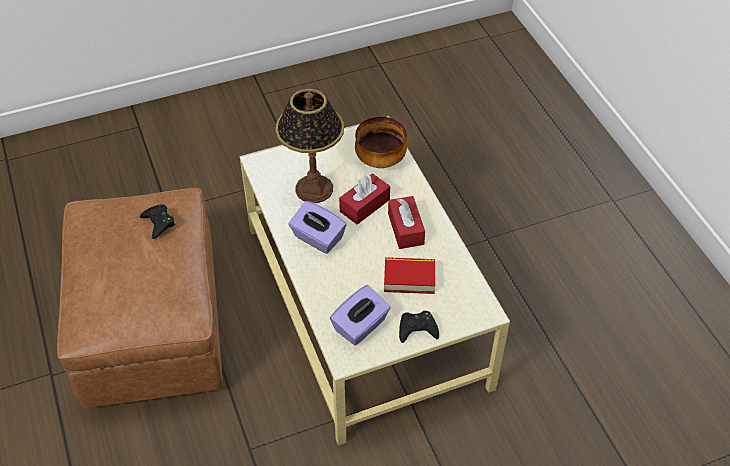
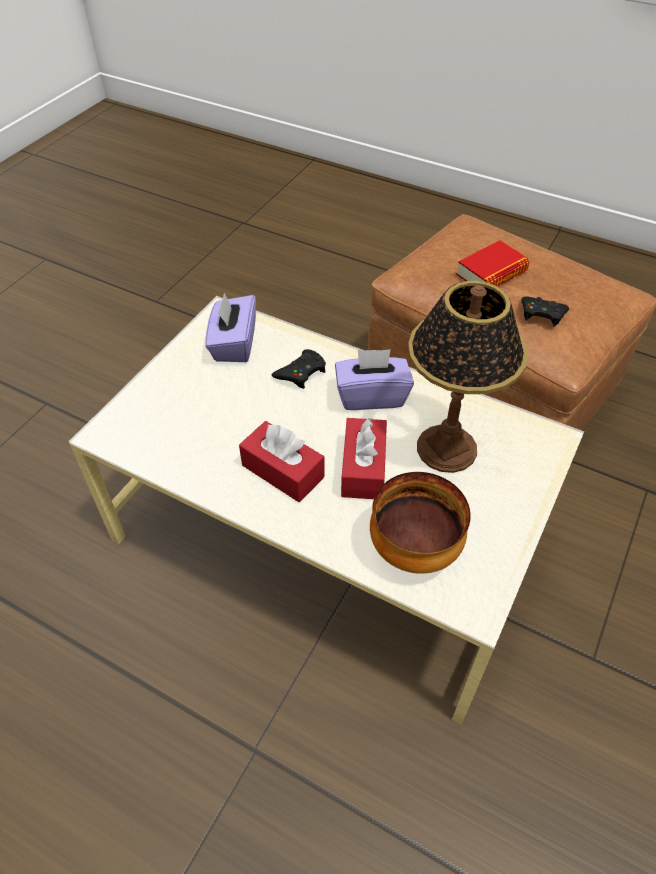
camera: 140 degrees right, 0 degrees up
(409, 278) = (224, 416): book -> book (491, 273)
(417, 329) = (171, 373): black game controller -> black game controller (301, 372)

